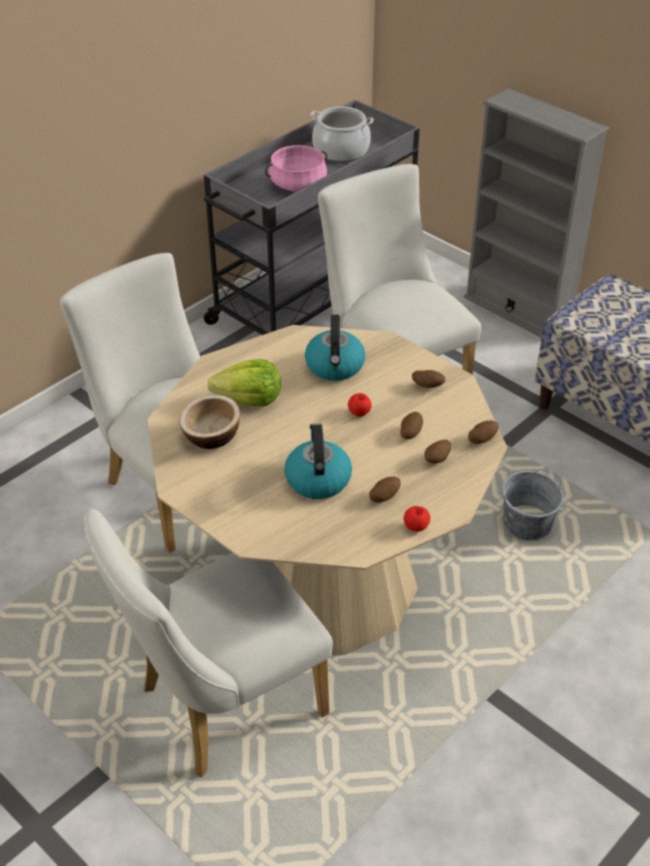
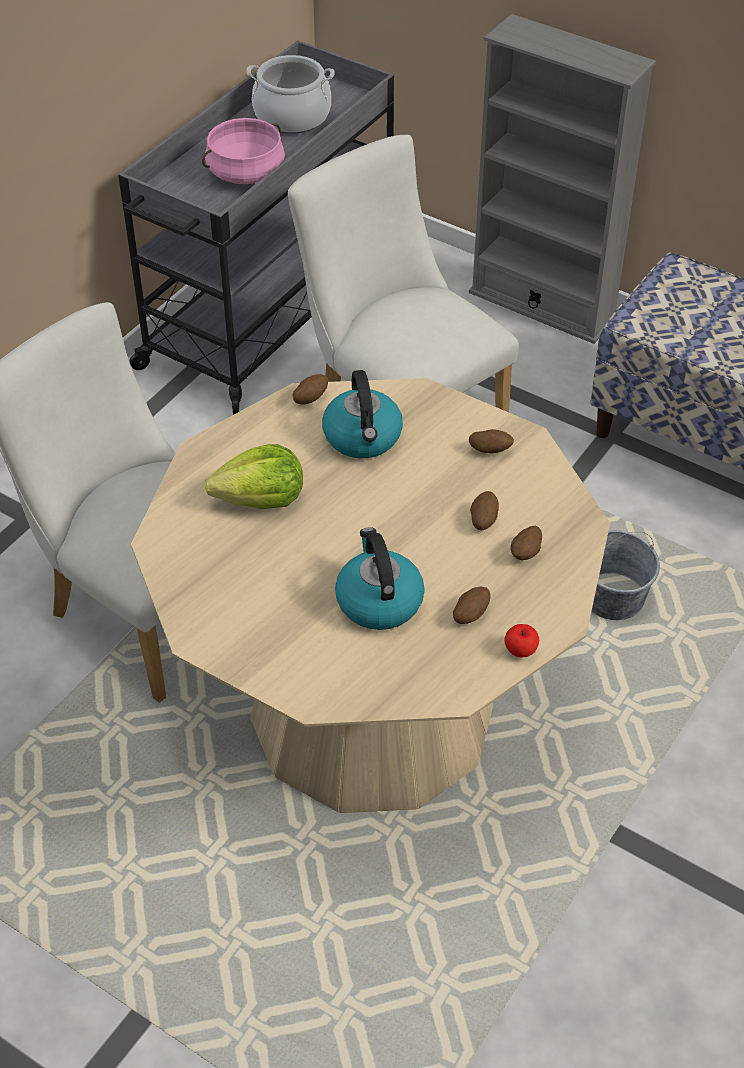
camera: 10 degrees left, 5 degrees up
(211, 435) = (224, 557): bowl -> none
(220, 706) = (274, 902): white chair -> none
(359, 413) = (410, 500): apple -> none
(481, 440) = (576, 517): potato -> potato (310, 399)

